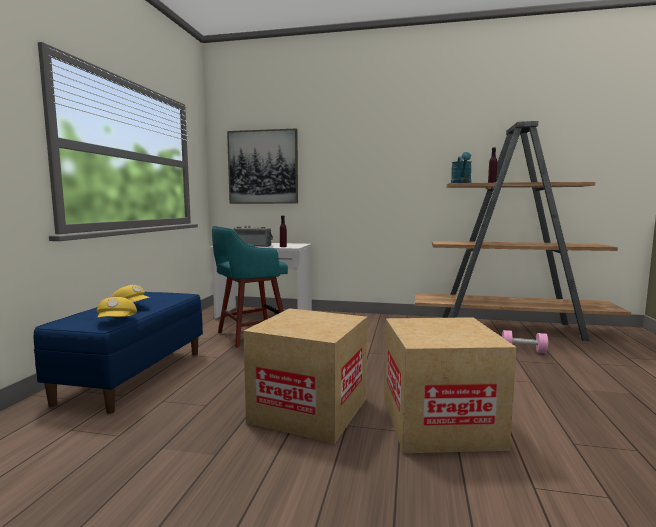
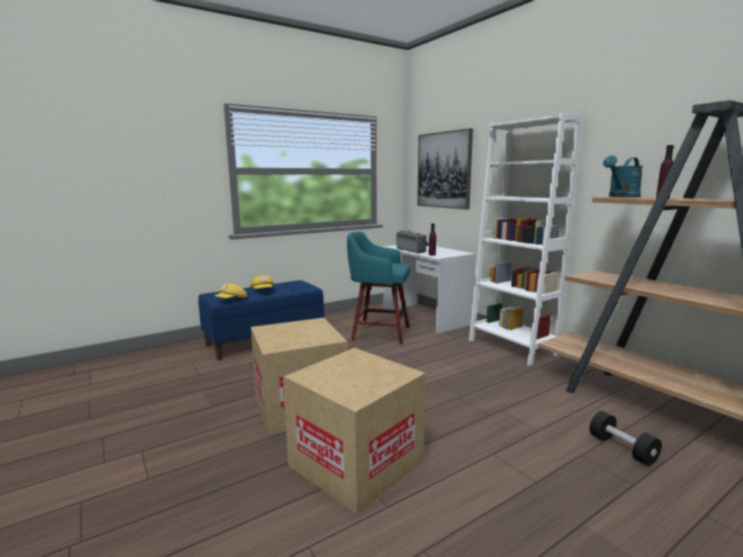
camera: 45 degrees right, 5 degrees up
(368, 318) = (511, 347): none -> white bookcase
(523, 350) = (622, 449): pink dumbbell -> black dumbbell

